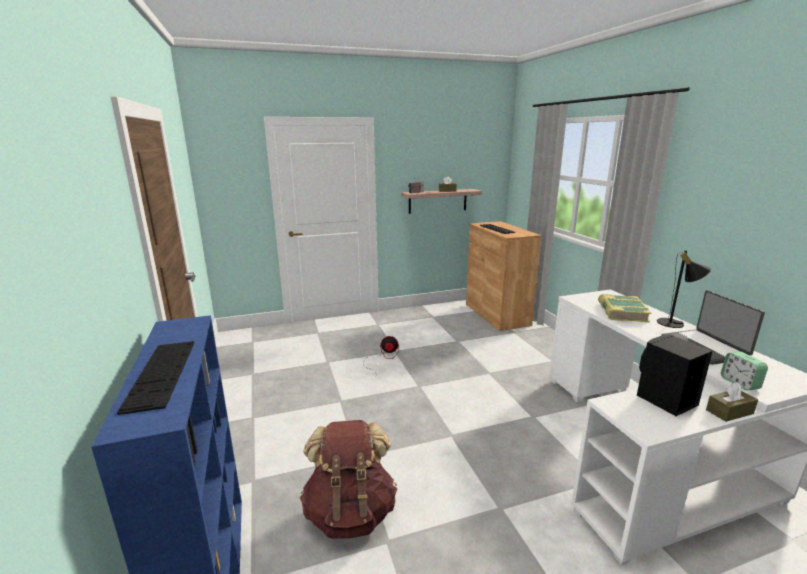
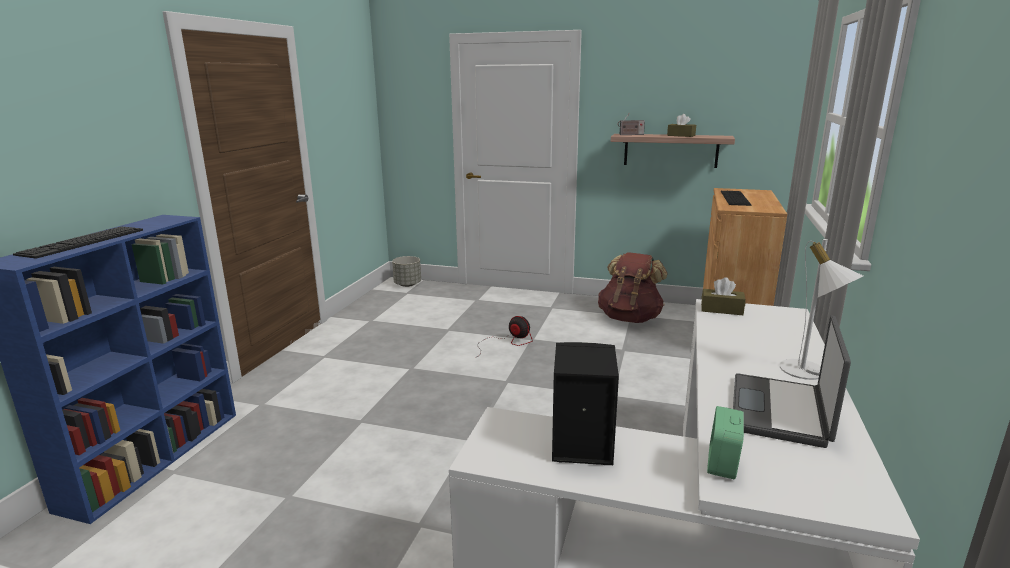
camera: 35 degrees right, 0 degrees up
(243, 334) = (408, 284): none -> grey planter
(350, 512) = (293, 461): brown backpack -> brown backpack (630, 318)
(621, 312) = (748, 337): book -> none
(675, 324) = (809, 373): black table lamp -> white table lamp
(729, 412) = (644, 490): brown tissue box -> brown tissue box (721, 309)

